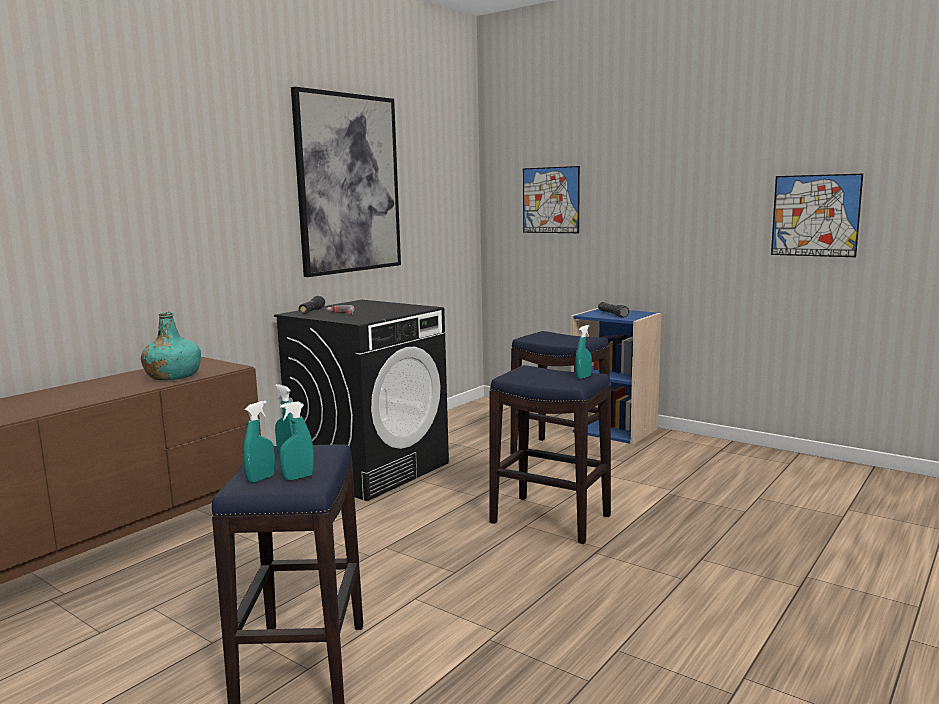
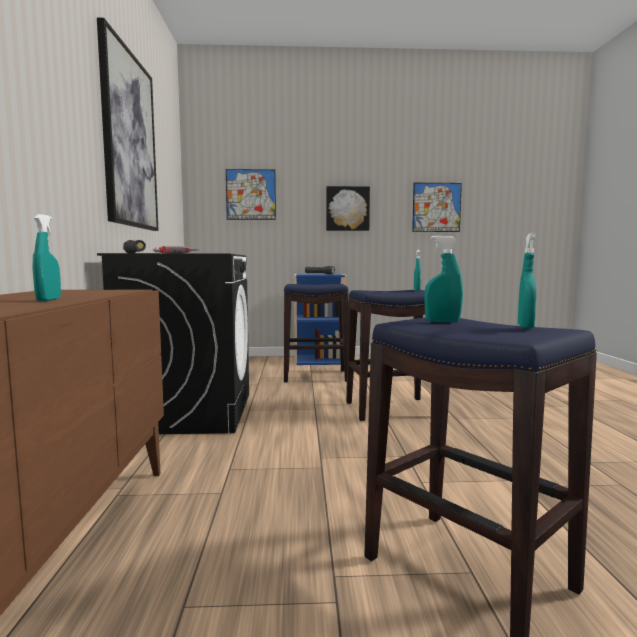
camera: 40 degrees left, 5 degrees down
(173, 376) = (77, 294): turquoise bottle -> none
(261, 478) = (504, 331): turquoise spray bottle -> turquoise spray bottle (48, 300)
(672, 218) = (347, 209): none -> picture

